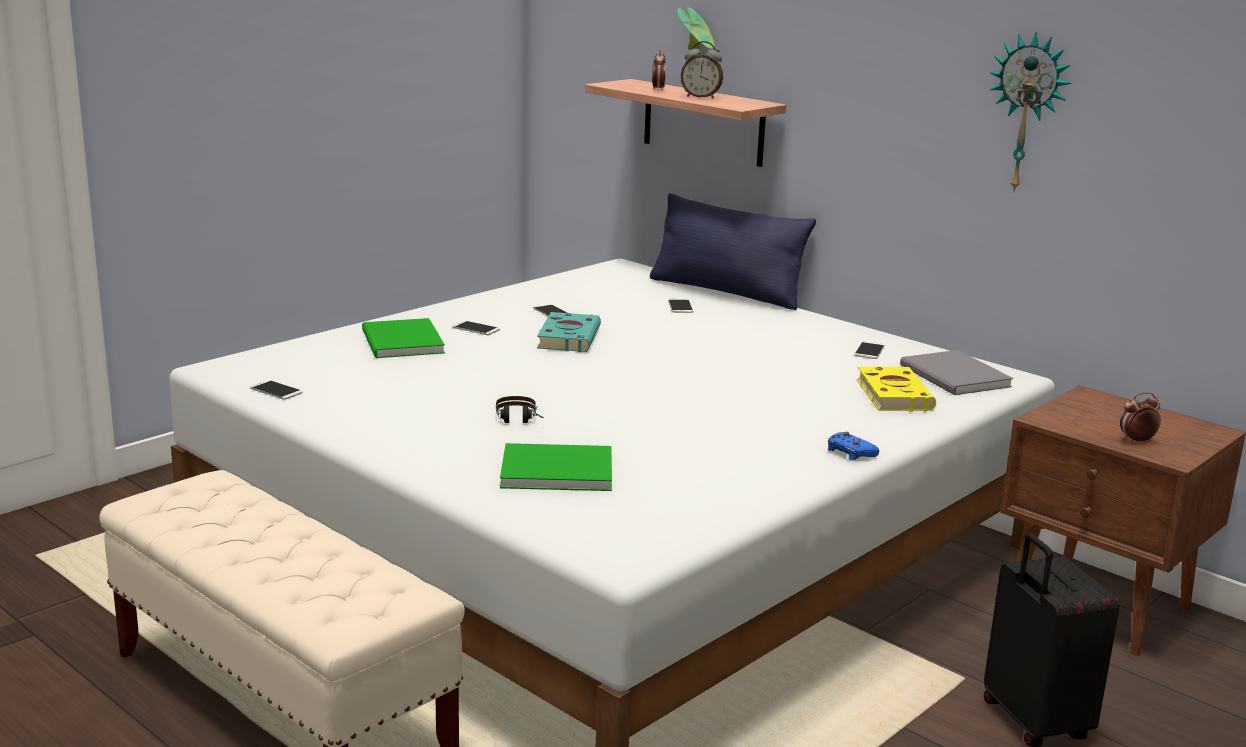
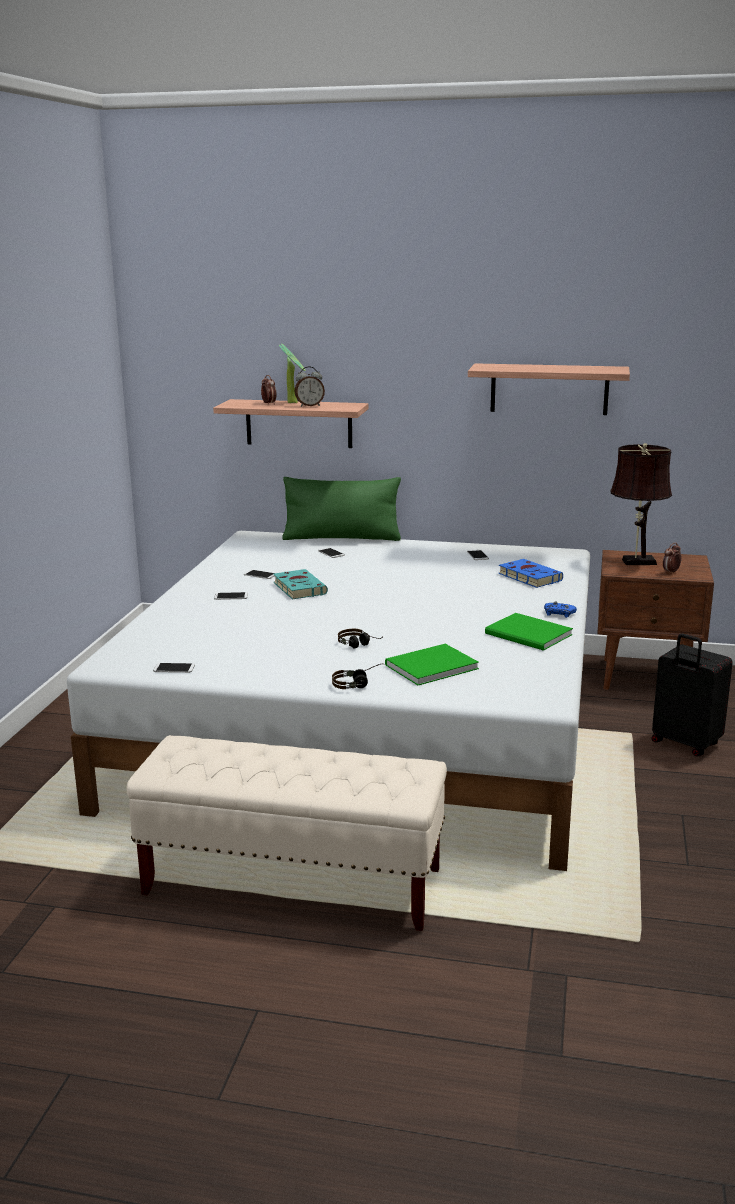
camera: 30 degrees left, 0 degrees up
(400, 342) = (198, 617): green book -> green book (529, 635)
(435, 465) = (358, 684): none -> headphones
(726, 292) = (342, 538): blue pillow -> green pillow
(892, 394) = (528, 577): yellow book -> blue book
(954, 377) = (542, 560): grey book -> none
(1027, 113) = (549, 389): wall clock -> shelf
(1102, 414) = (635, 562): none -> brown table lamp

